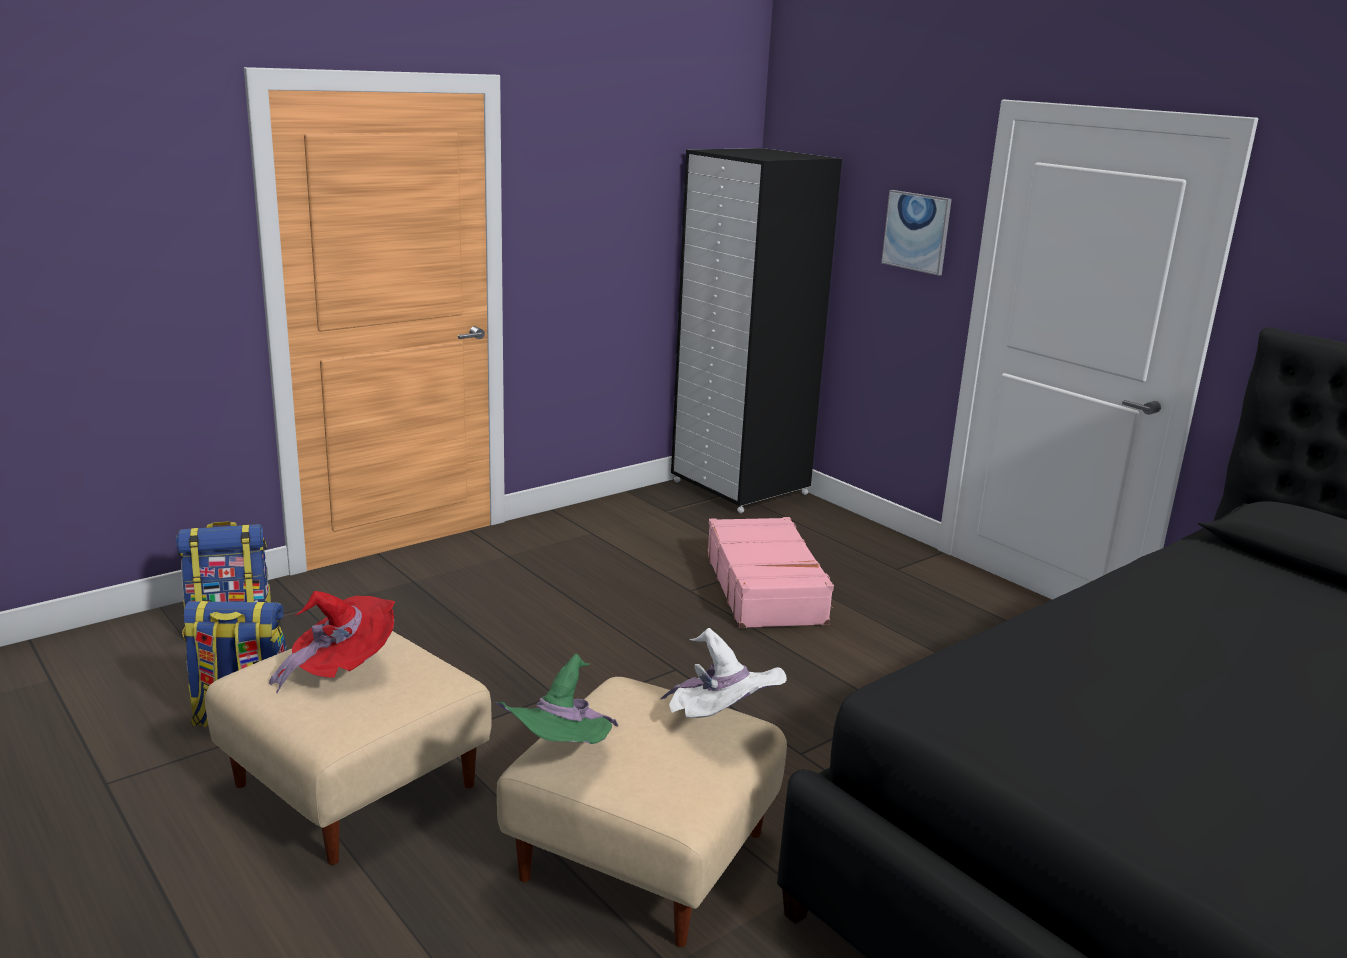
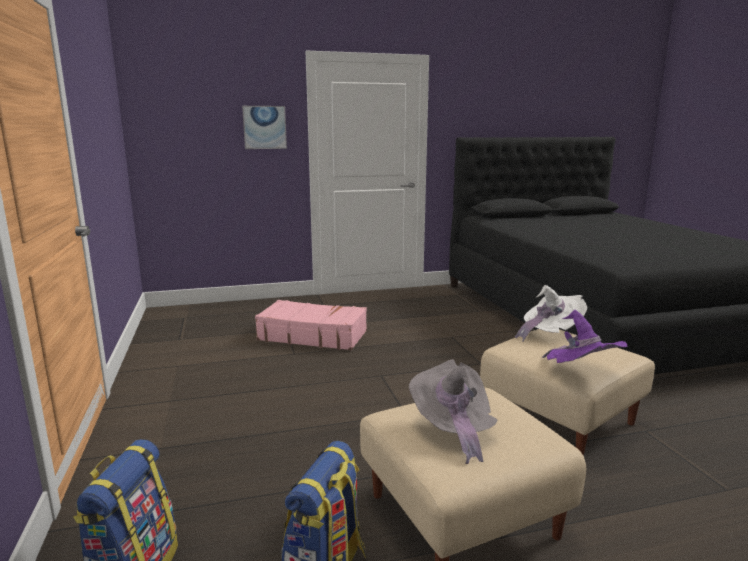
camera: 65 degrees left, 5 degrees down
(342, 669) = (452, 430): red hat -> grey hat
(559, 756) = (580, 373): green hat -> purple hat
(740, 488) = (182, 315): wardrobe -> none

